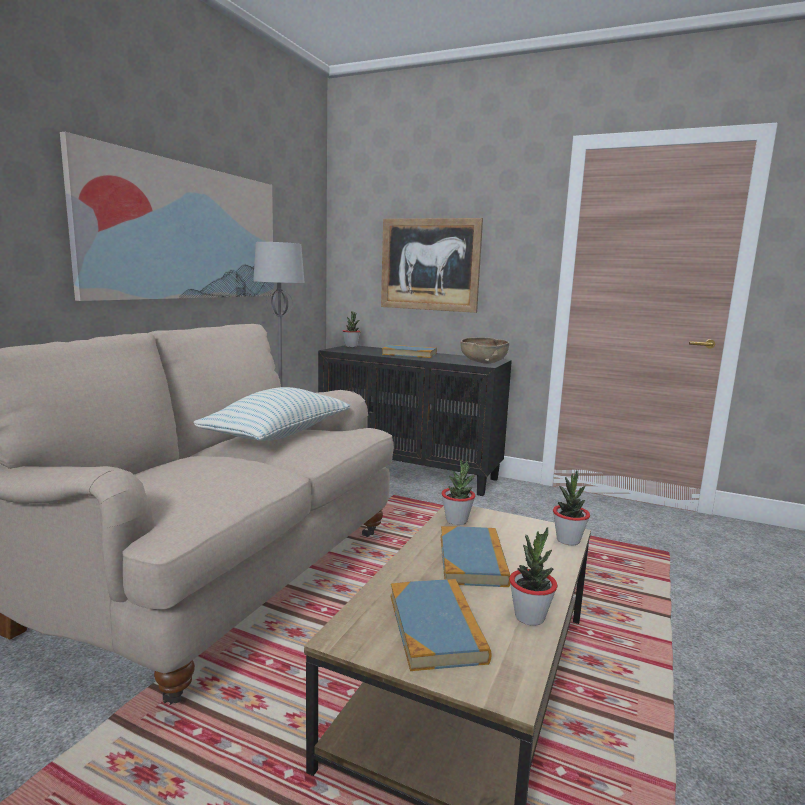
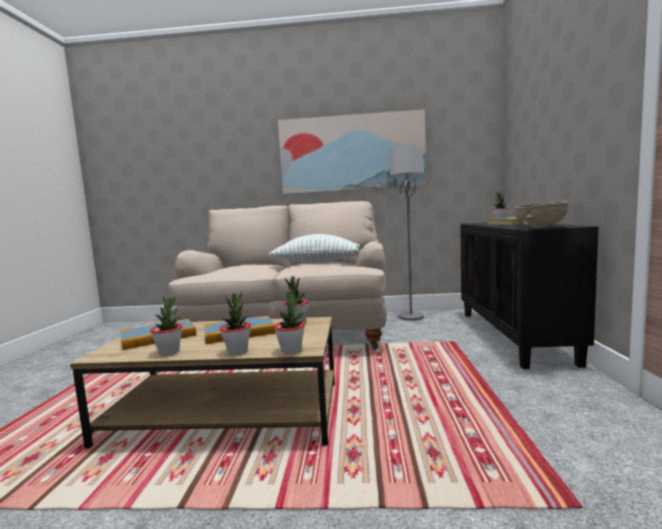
camera: 70 degrees right, 5 degrees down
(430, 264) = (548, 136): picture -> none
(553, 568) = (237, 351): none -> potted plant

